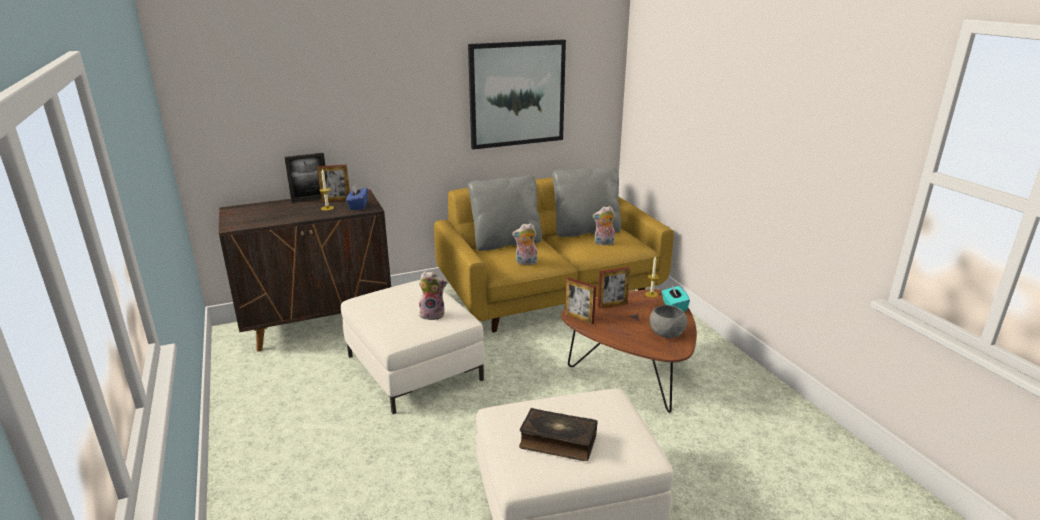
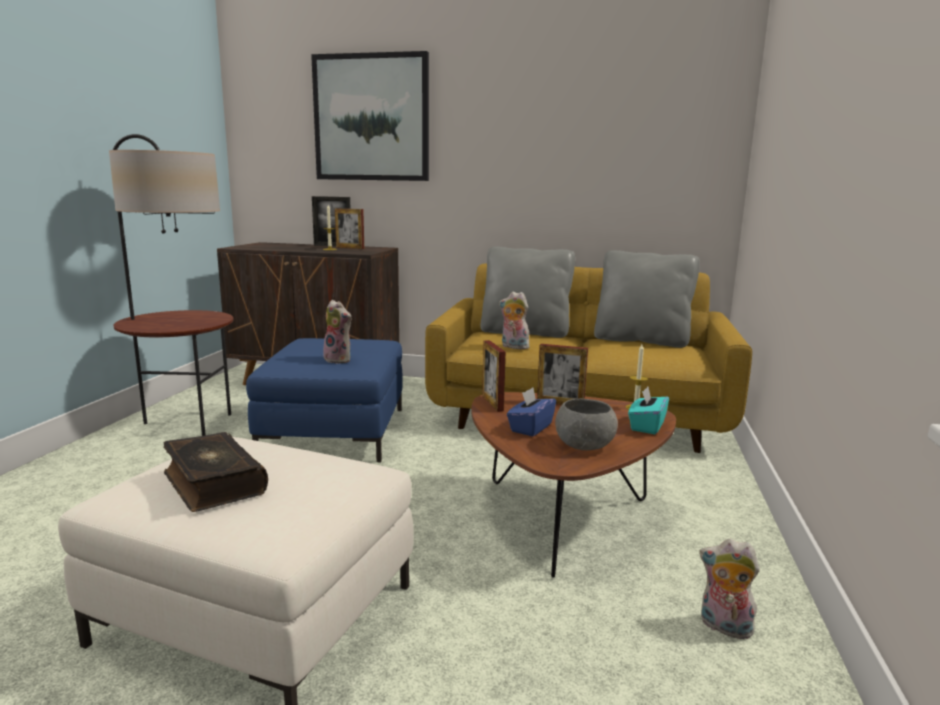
camera: 35 degrees right, 10 degrees down
(282, 408) = (186, 424): none -> floor lamp
(358, 206) = (357, 251): blue tissue box -> blue tissue box (530, 428)
(414, 368) = (334, 432): white ottoman -> blue ottoman
(517, 94) = (583, 155): picture -> picture (371, 118)
(603, 243) = (643, 352): plush toy -> plush toy (723, 627)

